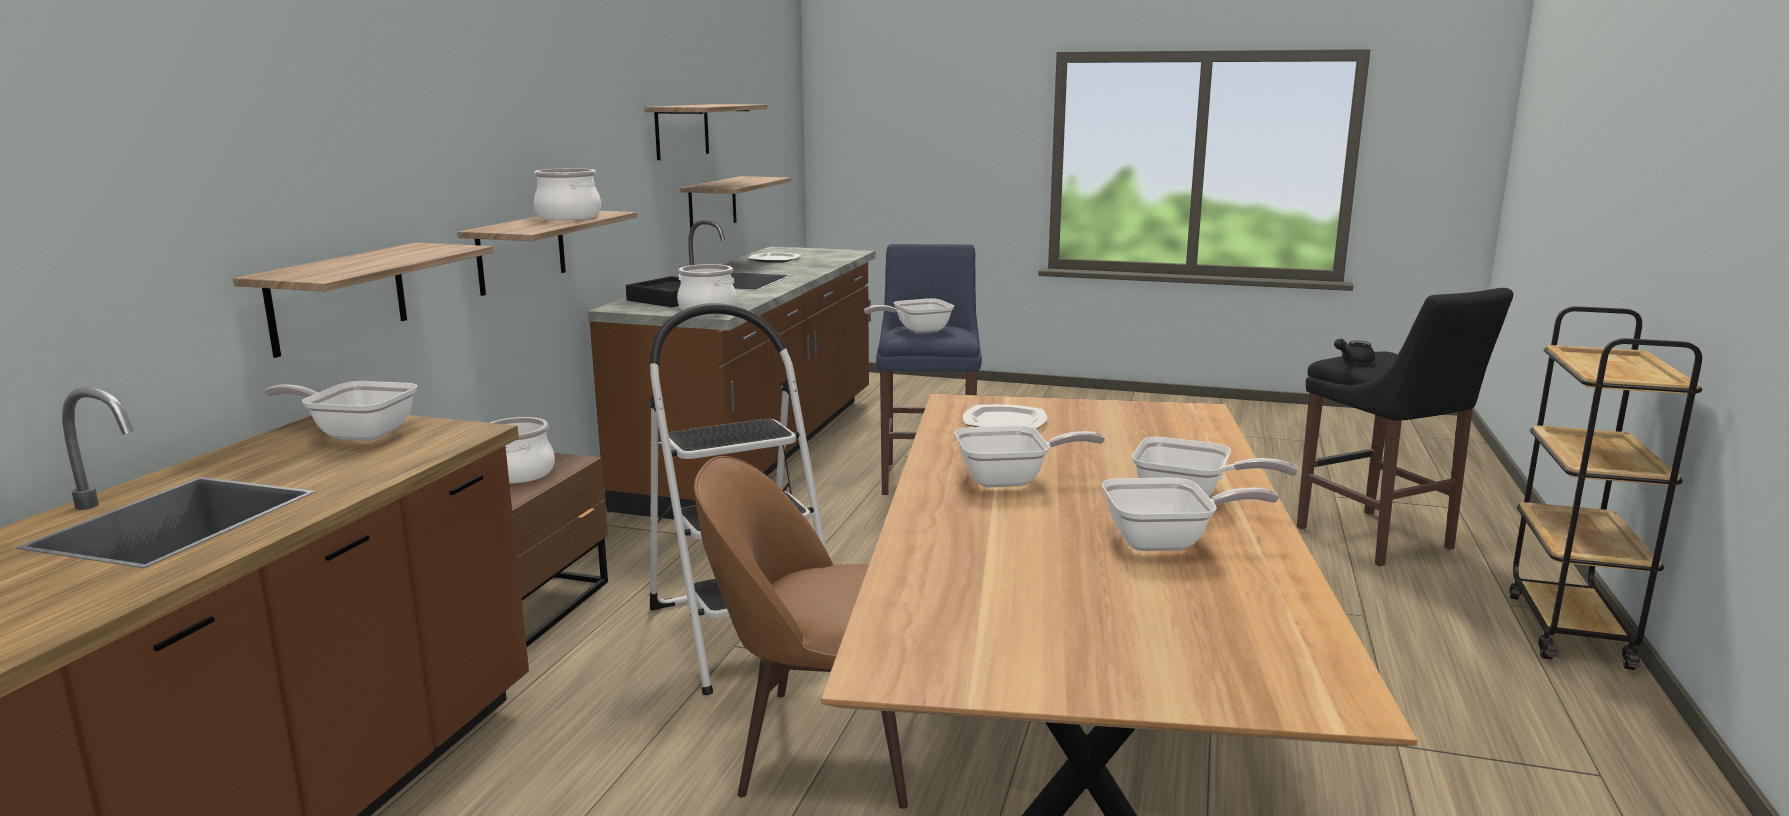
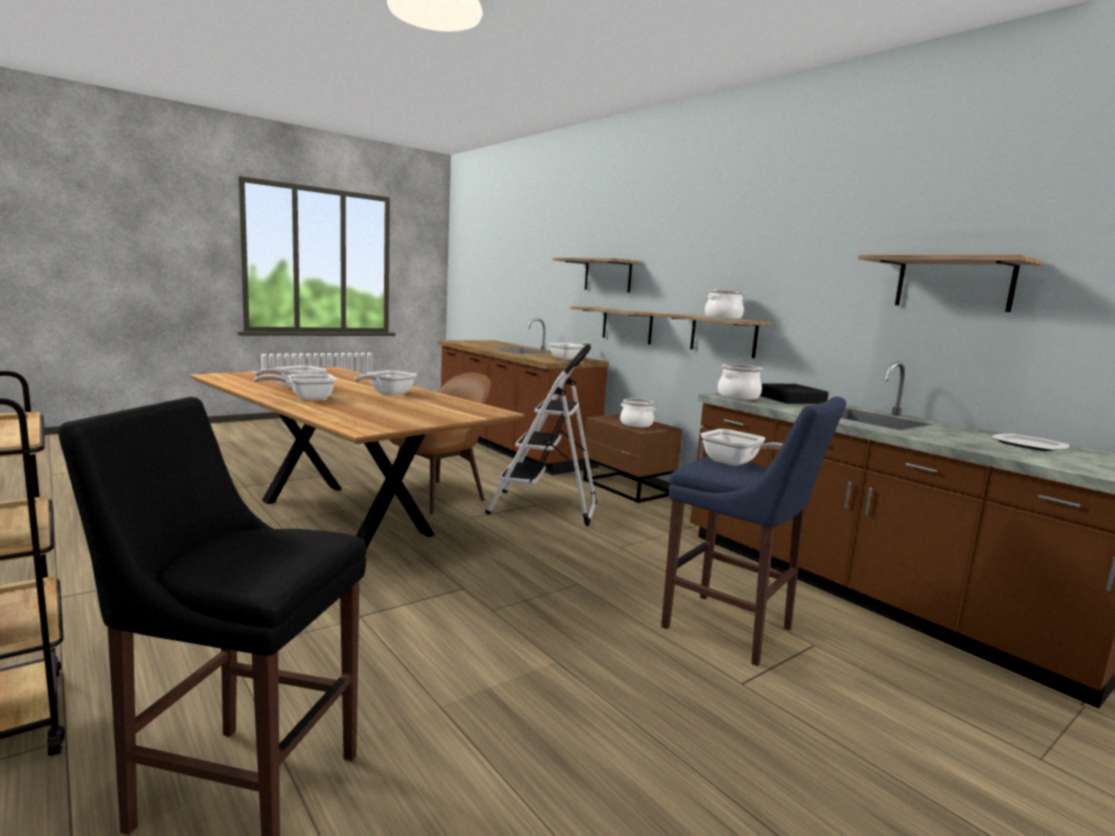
camera: 125 degrees right, 5 degrees down
(712, 205) = (1007, 368): shelf -> shelf (607, 275)
(916, 330) = (736, 463): frying pan -> frying pan turned 120 degrees clockwise
(1004, 422) = (449, 408): plate -> none
(1352, 361) = (304, 536): black teapot -> none

